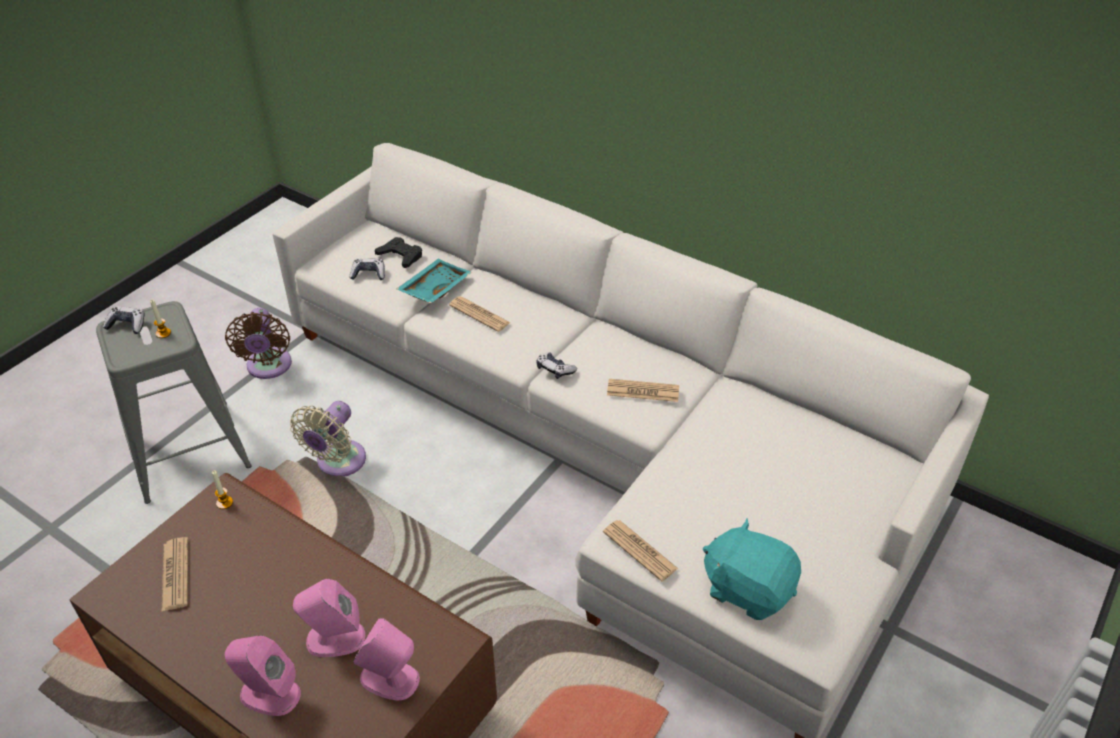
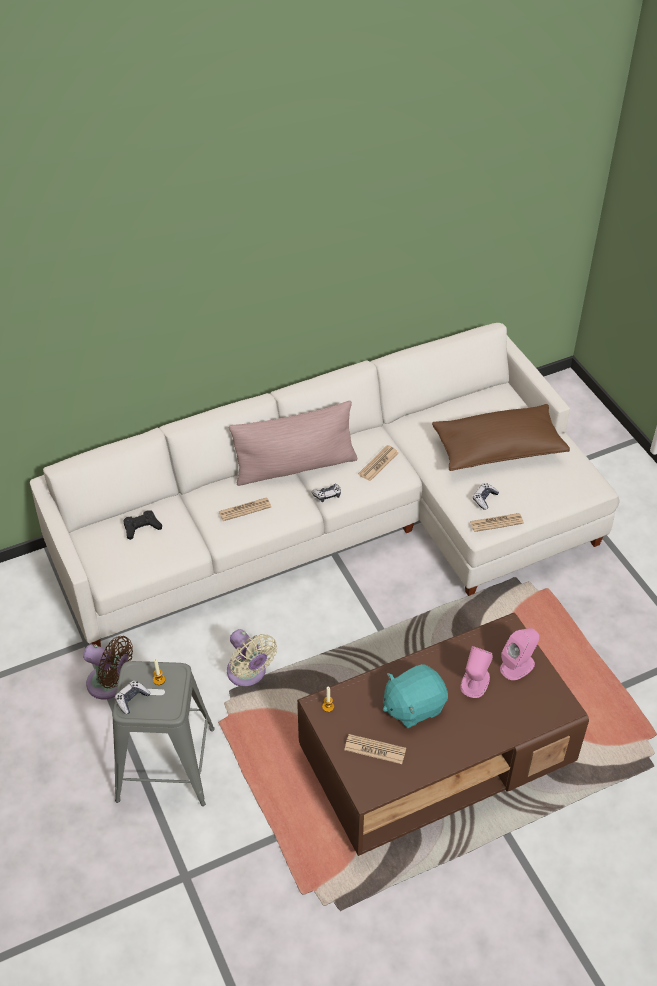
camera: 60 degrees left, 5 degrees up
(269, 693) = (496, 725): pink speaker -> none
(368, 274) = (148, 552): game controller -> game controller (484, 499)
(434, 288) = (194, 523): turquoise tray -> none
(578, 326) = (295, 466): none -> pink pillow
(748, 588) = (548, 492): turquoise plush toy -> turquoise plush toy (413, 706)
(775, 497) = (498, 449): none -> brown pillow

